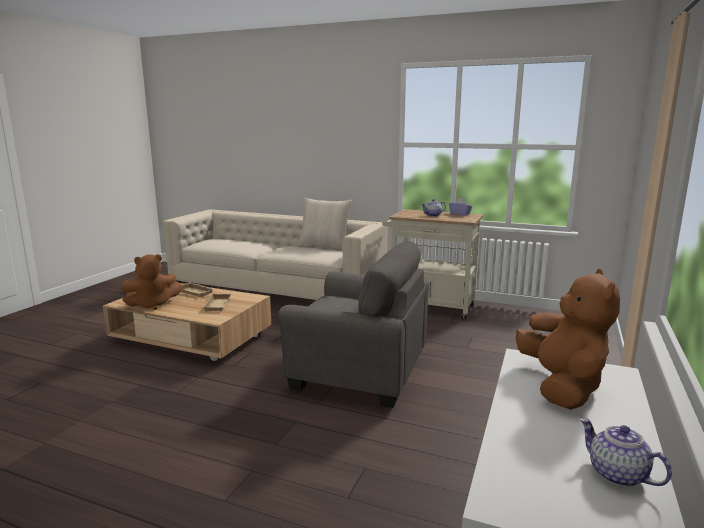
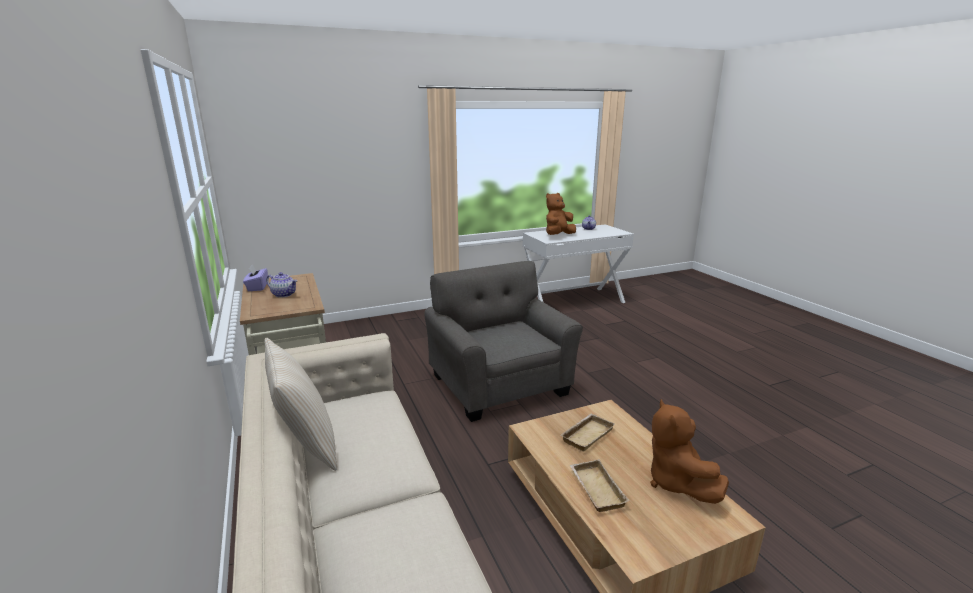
camera: 135 degrees left, 5 degrees up
(153, 305) = (676, 482): brown plush toy -> brown plush toy turned 120 degrees counterclockwise

